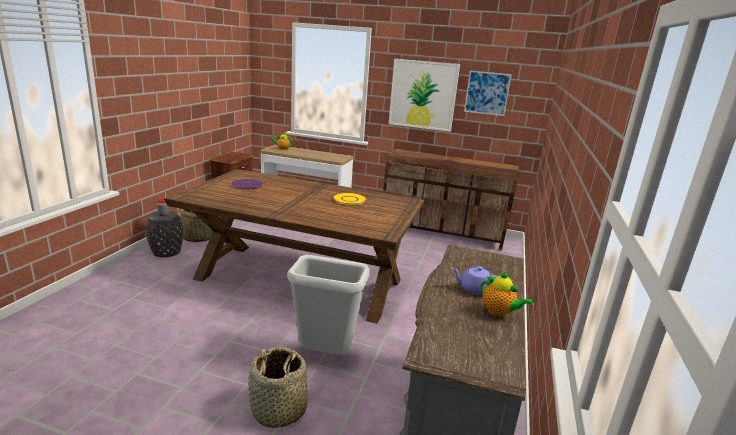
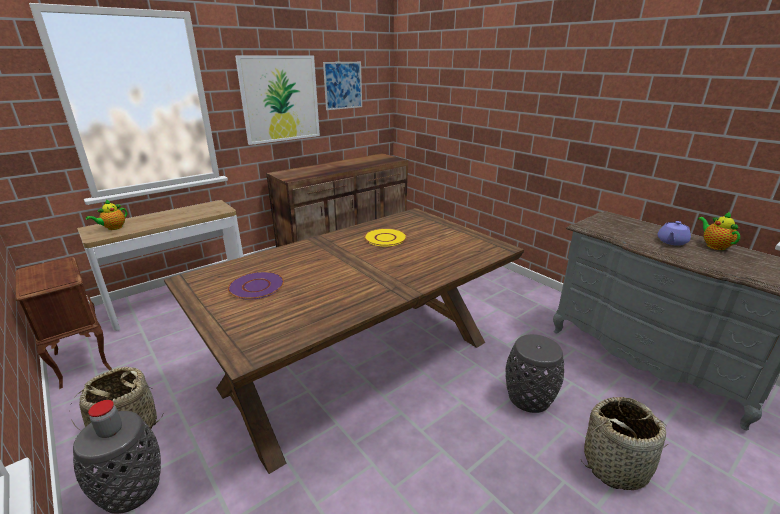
camera: 55 degrees left, 5 degrees up
(324, 356) = (529, 398): grey trash can -> grey stool
(499, 312) = (714, 246): teapot -> teapot turned 90 degrees counterclockwise

